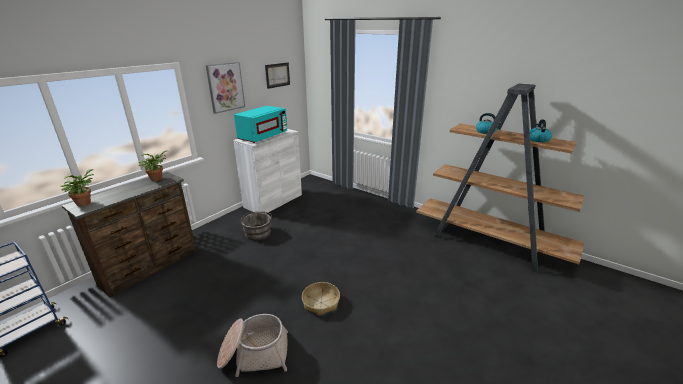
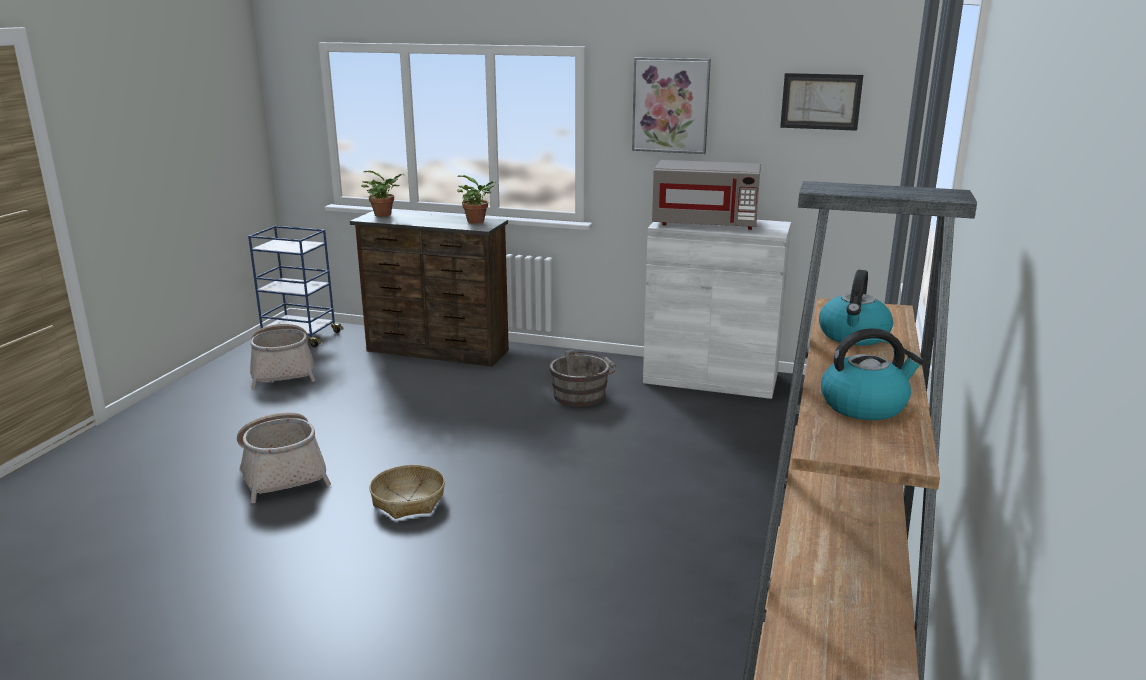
camera: 70 degrees right, 5 degrees down
(88, 346) = (283, 370): none -> basket
(263, 137) = (705, 224): turquoise microwave -> grey microwave

